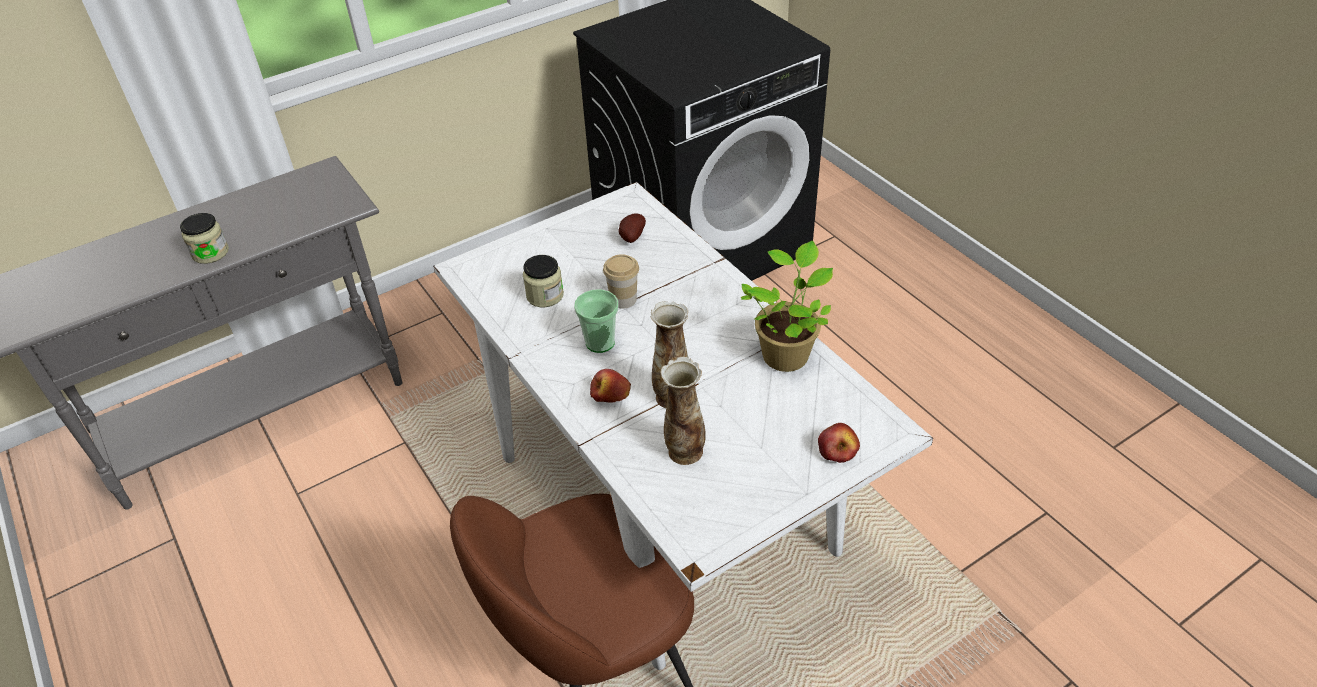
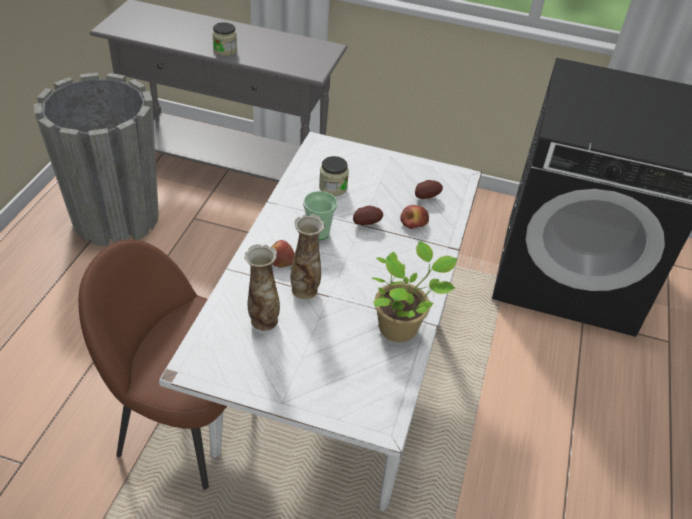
camera: 45 degrees right, 0 degrees up
(201, 576) = (116, 218): none -> grey planter
(623, 299) = (366, 223): cup -> potato
(837, 449) = (337, 400): apple -> apple (414, 223)

